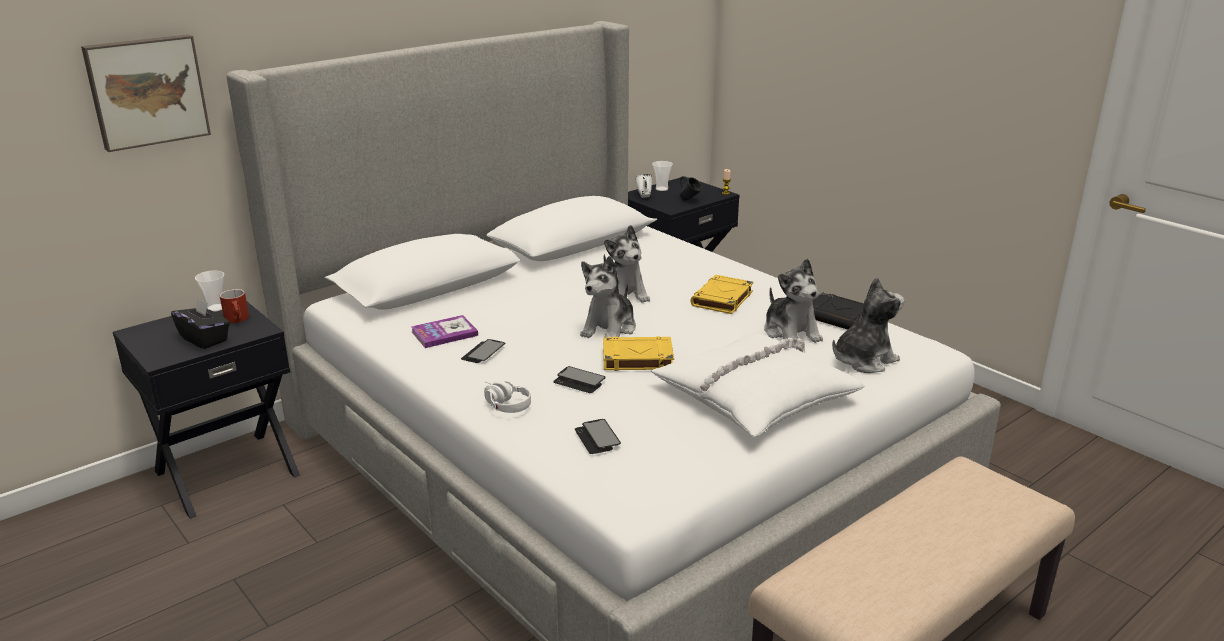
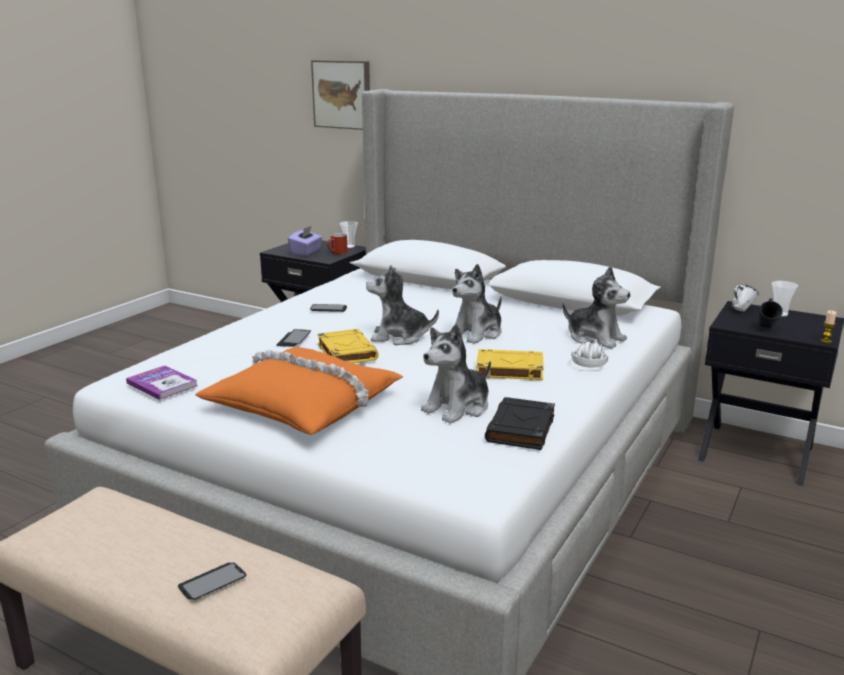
camera: 70 degrees right, 5 degrees down
(204, 339) = (306, 252): black tissue box -> purple tissue box
(444, 333) = (352, 295): book -> book (162, 384)
(502, 404) = (251, 326): white headphones -> white headphones (590, 361)
(597, 438) = (204, 356): phone -> phone (212, 583)
(754, 397) = (304, 404): white pillow -> orange pillow
(863, 360) = (417, 448): plush toy -> plush toy (595, 338)

